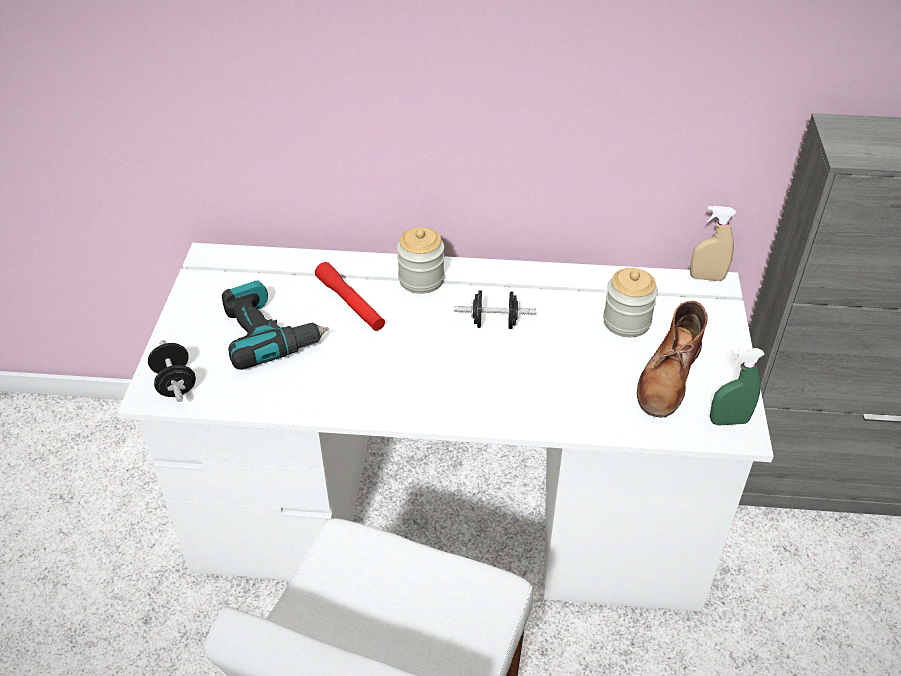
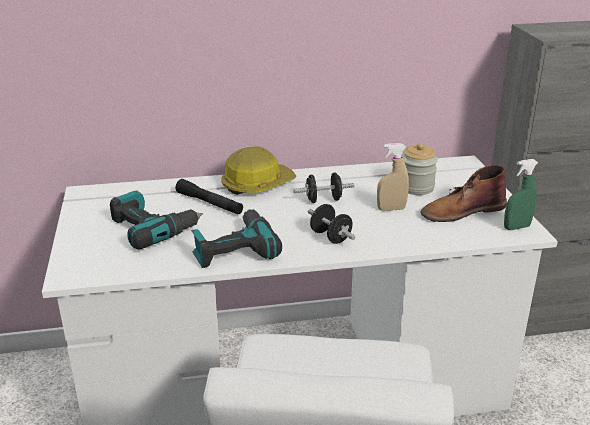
camera: 15 degrees left, 15 degrees down
(175, 383) = (86, 266): black dumbbell -> black dumbbell (330, 237)
(350, 303) = (209, 203): red flashlight -> black flashlight
(352, 387) = (234, 248): none -> power drill
(421, 279) = (257, 184): jar -> hard hat
(668, 377) = (462, 211): brown boot -> brown boot turned 60 degrees clockwise
(706, 278) = (456, 160): beige spray bottle -> beige spray bottle (391, 209)

